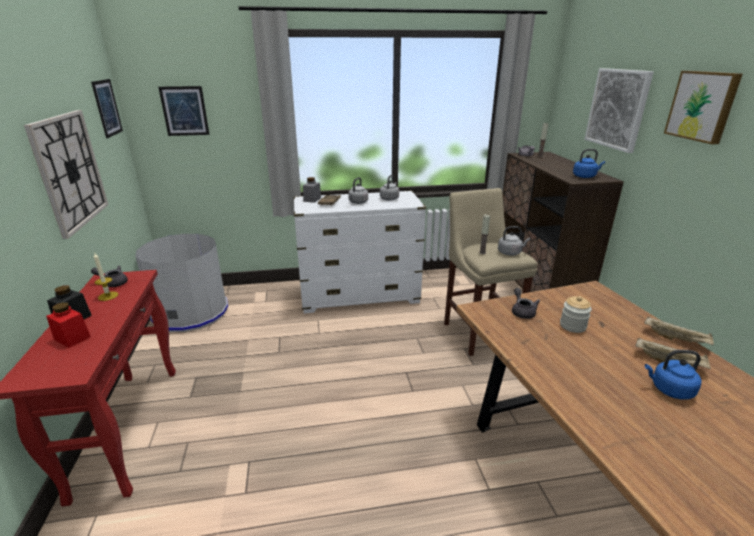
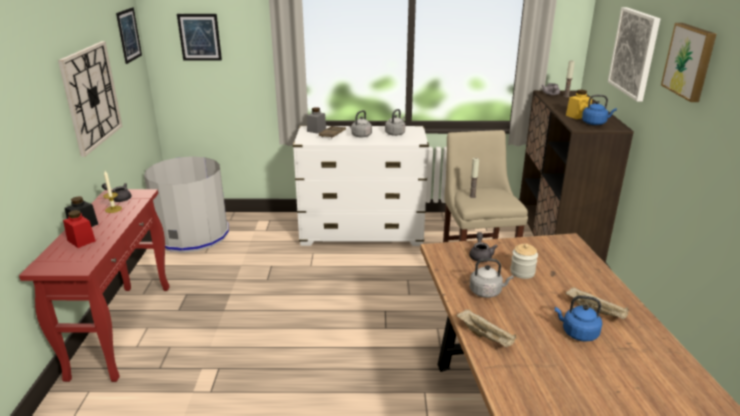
camera: 10 degrees right, 0 degrees up
(510, 252) = (502, 198): grey kettle -> grey kettle (487, 292)
(564, 171) = (577, 116): none -> yellow jar
(676, 339) = (618, 293): beige tray -> beige tray (486, 337)

